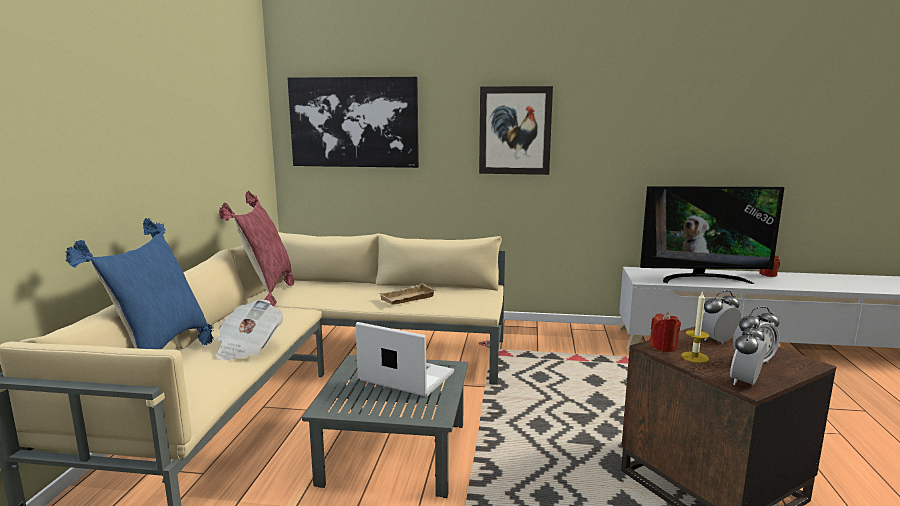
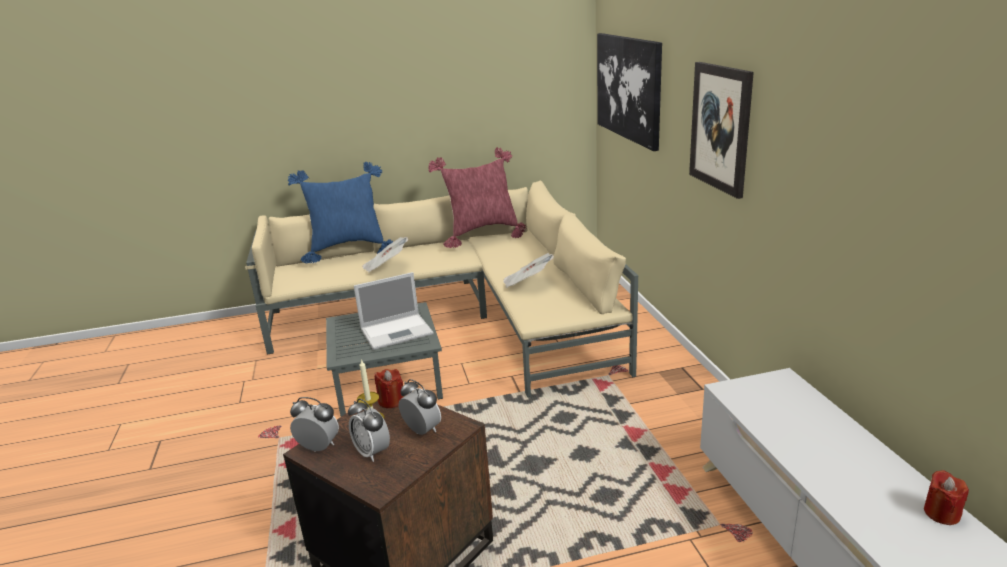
camera: 70 degrees right, 10 degrees up
(405, 376) = (398, 331): laptop -> laptop turned 60 degrees clockwise
(408, 299) = (527, 283): beige tray -> newspaper
(702, 279) = (806, 439): television -> none

